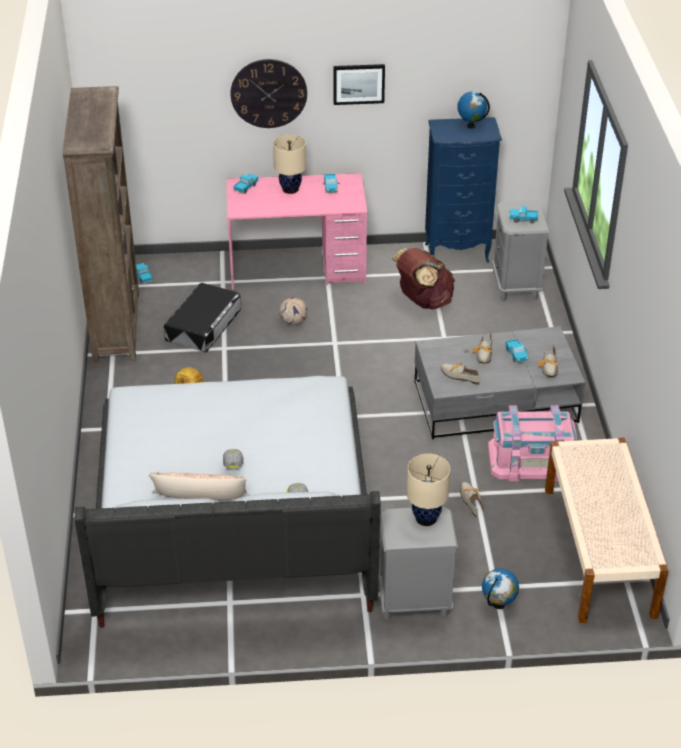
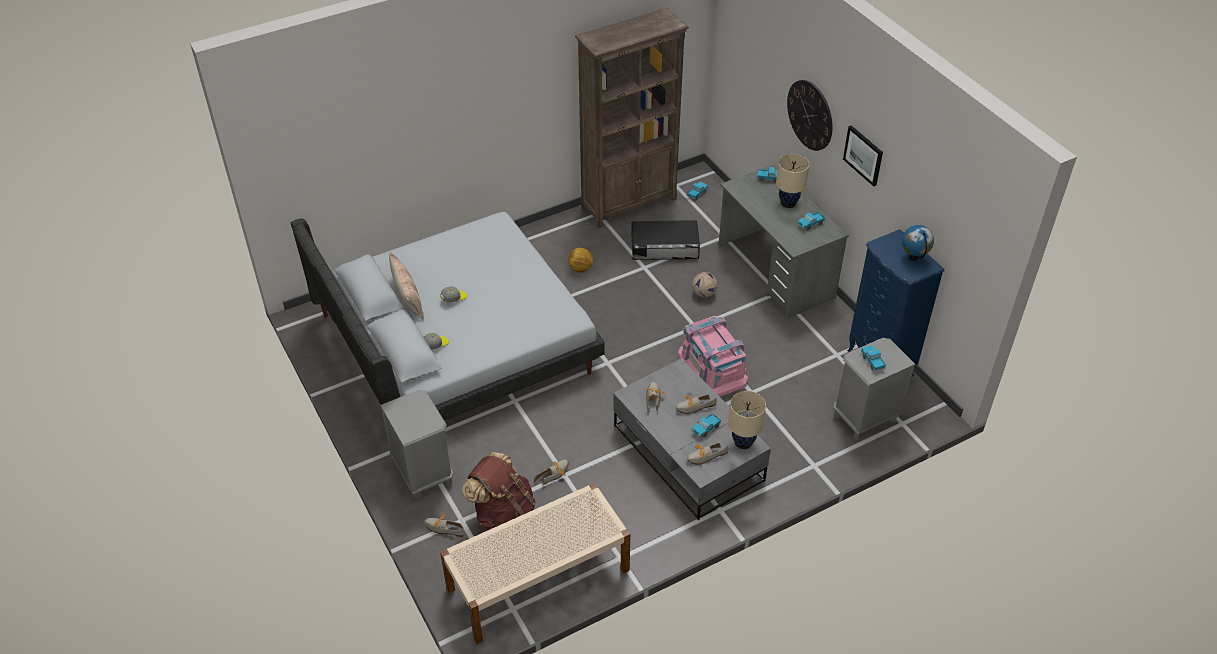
camera: 65 degrees right, 5 degrees up
(297, 268) = (775, 271): pink desk -> grey desk
(423, 301) = (792, 362): brown backpack -> brown backpack (503, 513)
(426, 518) = (425, 417): beige table lamp -> beige table lamp (743, 442)
(498, 605) = (442, 528): globe -> shoe
(531, 460) = (627, 500): pink storage box -> pink storage box (712, 368)

